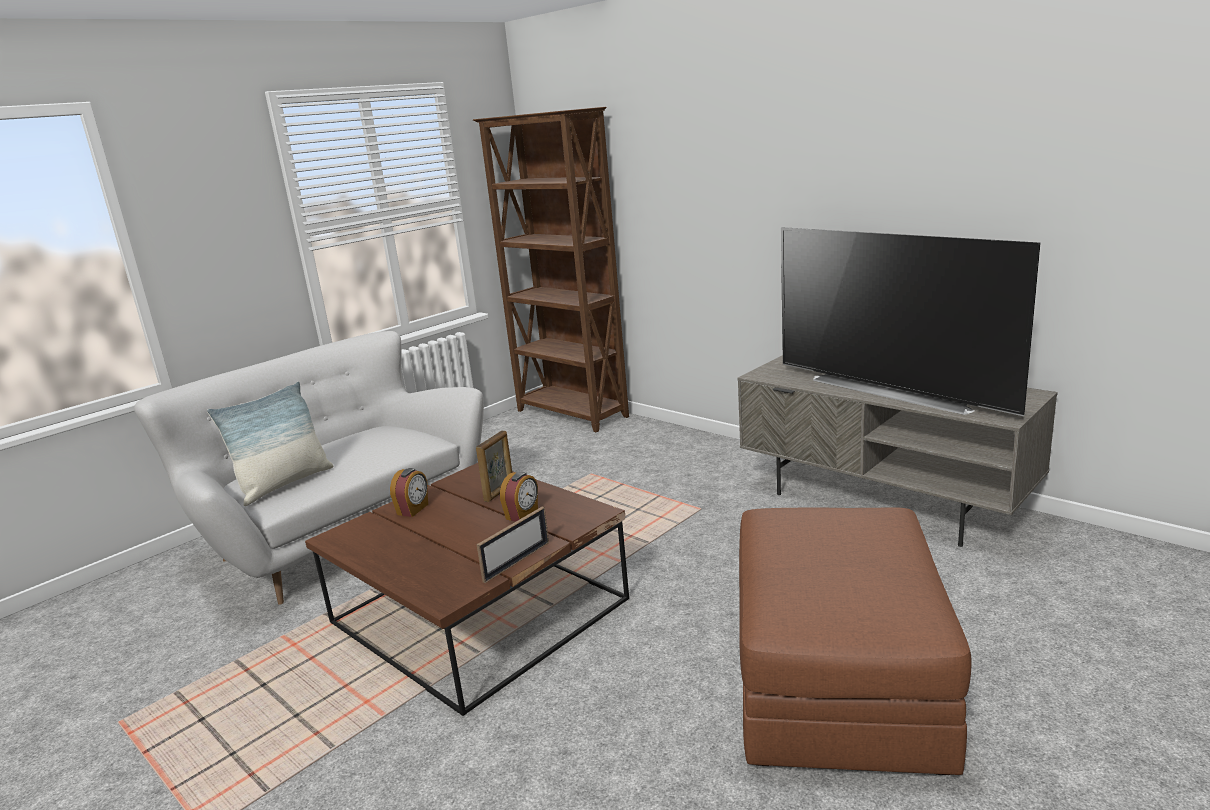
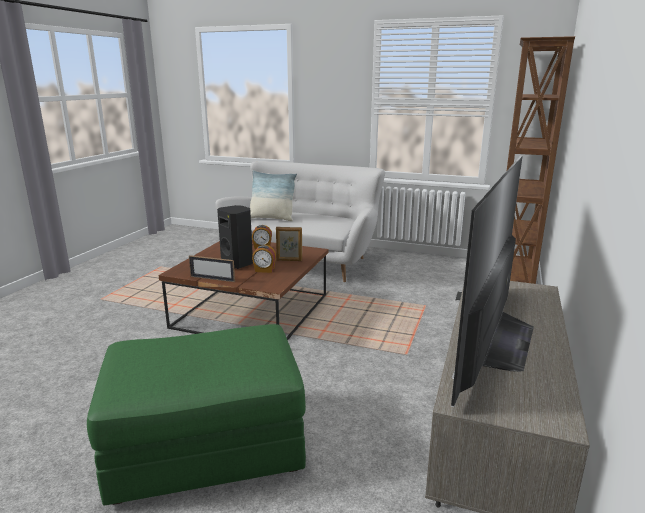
camera: 65 degrees right, 0 degrees up
(467, 535) = (238, 263): none -> black speaker
(838, 683) = (205, 444): brown ottoman -> green ottoman

